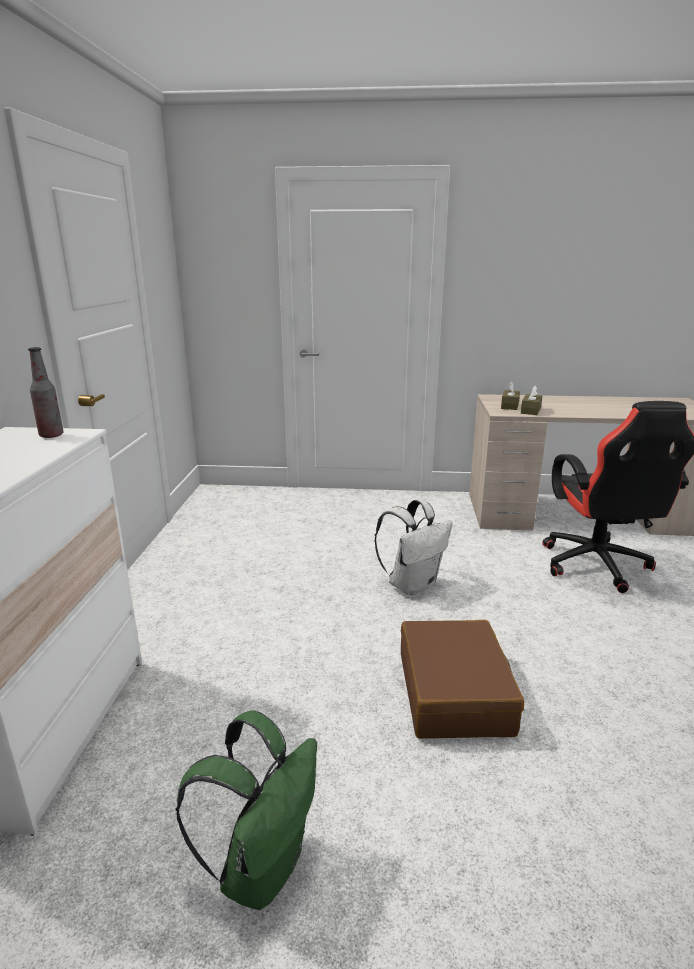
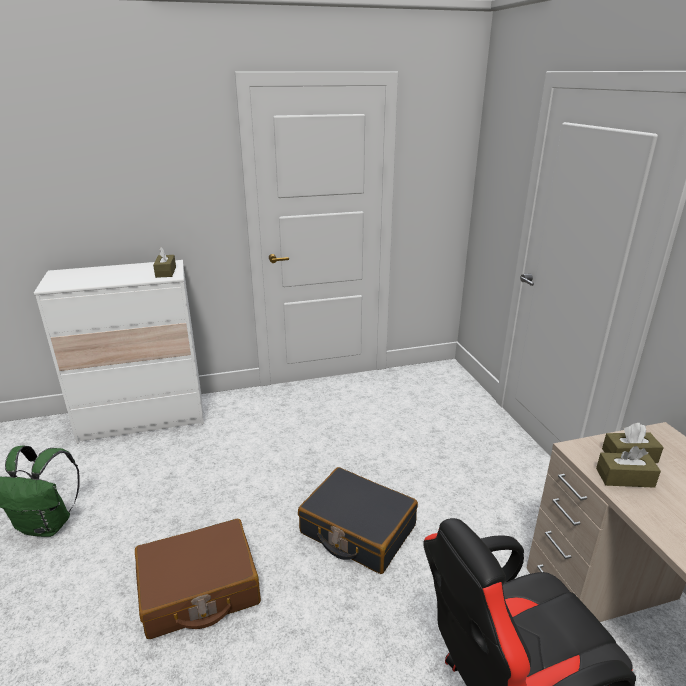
camera: 70 degrees right, 5 degrees up
(51, 435) = (166, 272): bottle -> brown tissue box
(412, 584) = (357, 530): white backpack -> black suitcase

